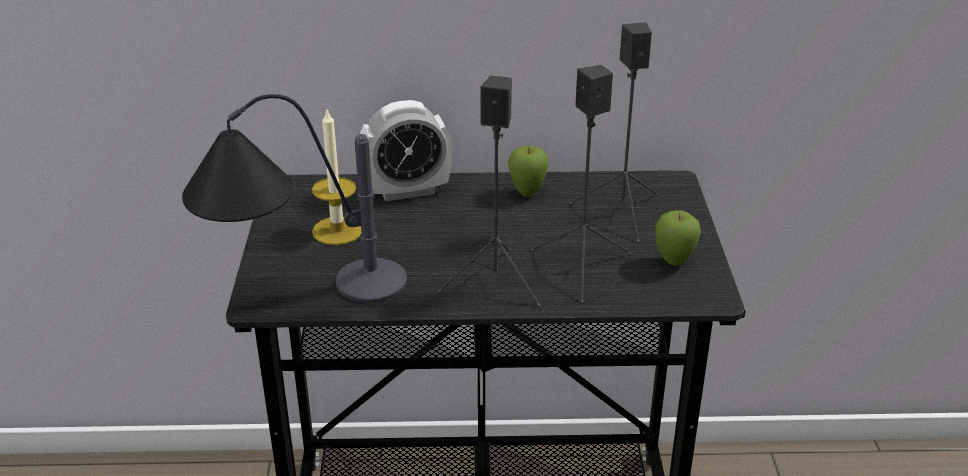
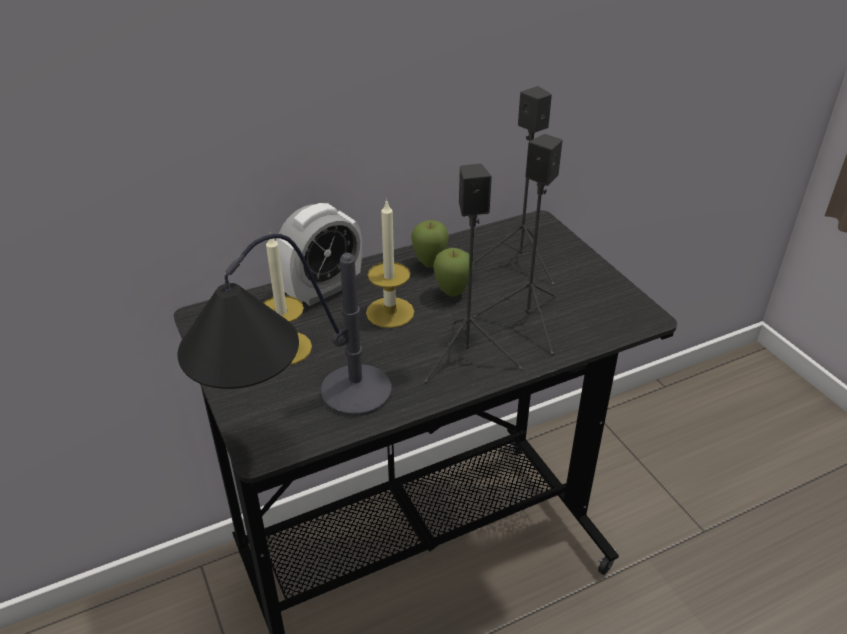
camera: 25 degrees left, 5 degrees up
(454, 225) = (390, 312): none -> candle
(674, 262) = (594, 295): apple -> apple (452, 293)

